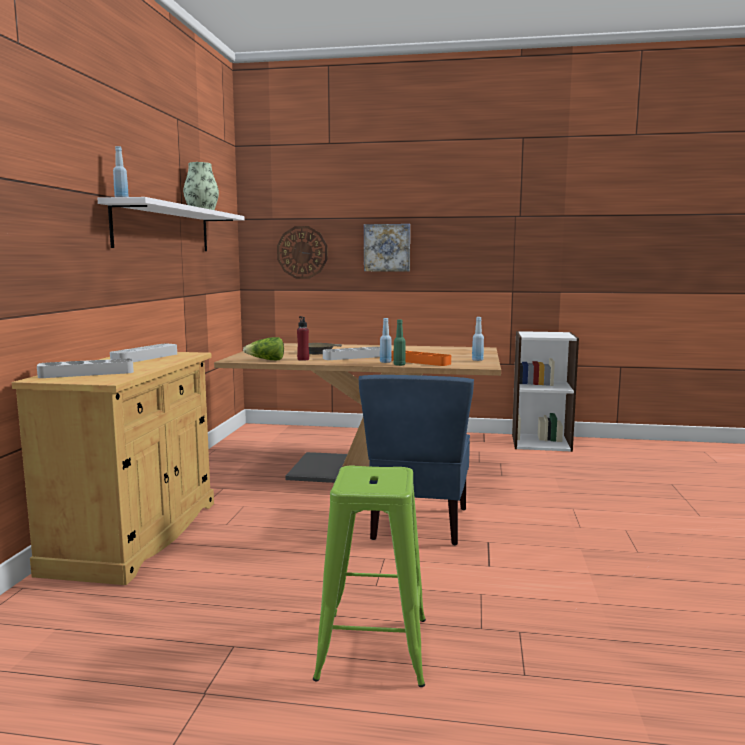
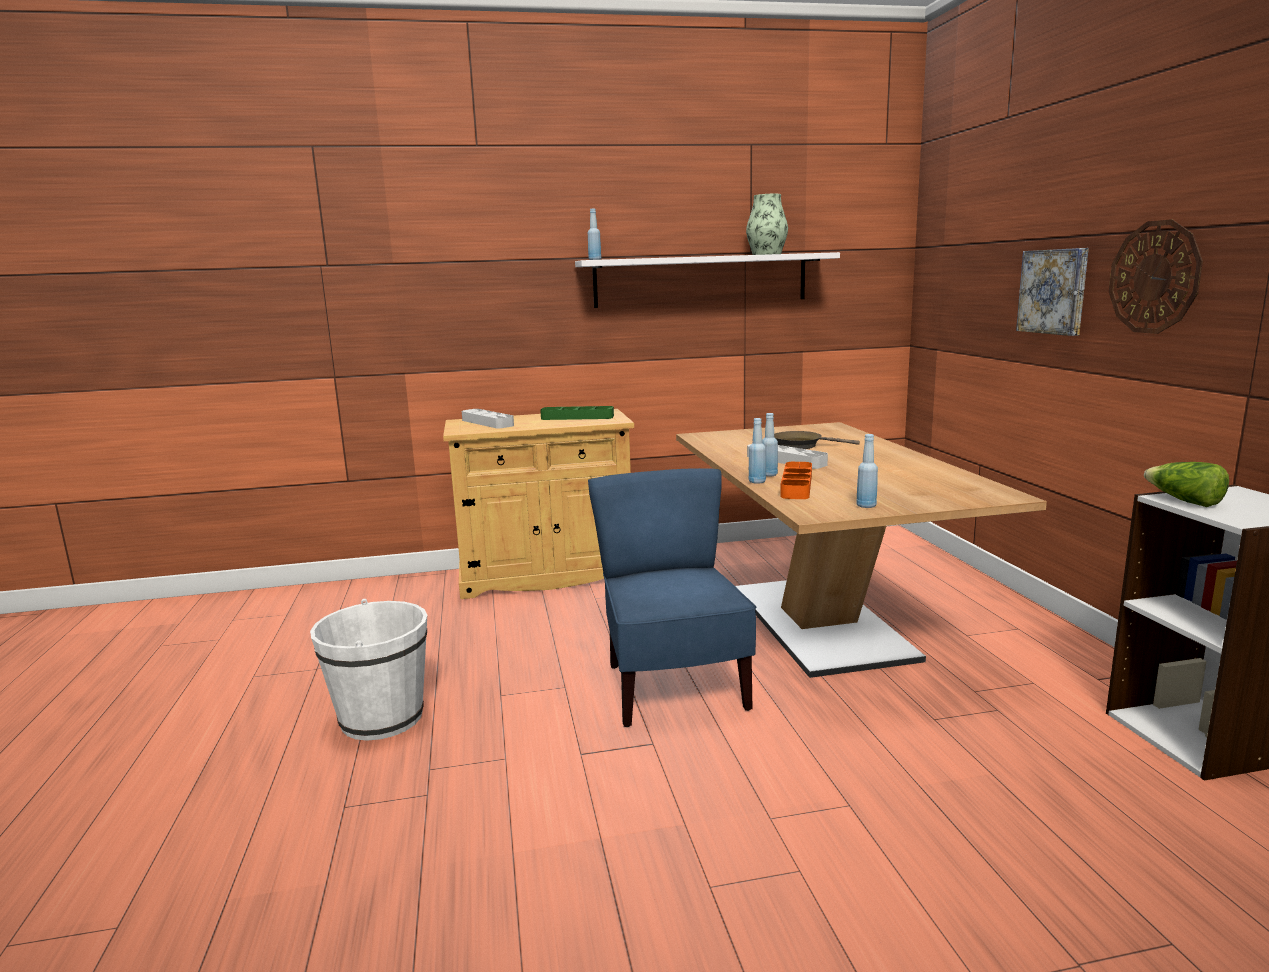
camera: 70 degrees right, 5 degrees up
(145, 358) = (577, 417): grey tray -> green tray
(266, 360) = (710, 442): lettuce -> lettuce (1183, 501)
(302, 252) = (963, 296): wall clock -> wall clock (1154, 277)
(303, 359) = (735, 450): red bottle -> none
(373, 648) = (382, 718): green stool -> white bucket
(399, 365) = (757, 482): green bottle -> blue bottle
(417, 523) = (673, 687): blue chair -> blue chair turned 90 degrees clockwise

